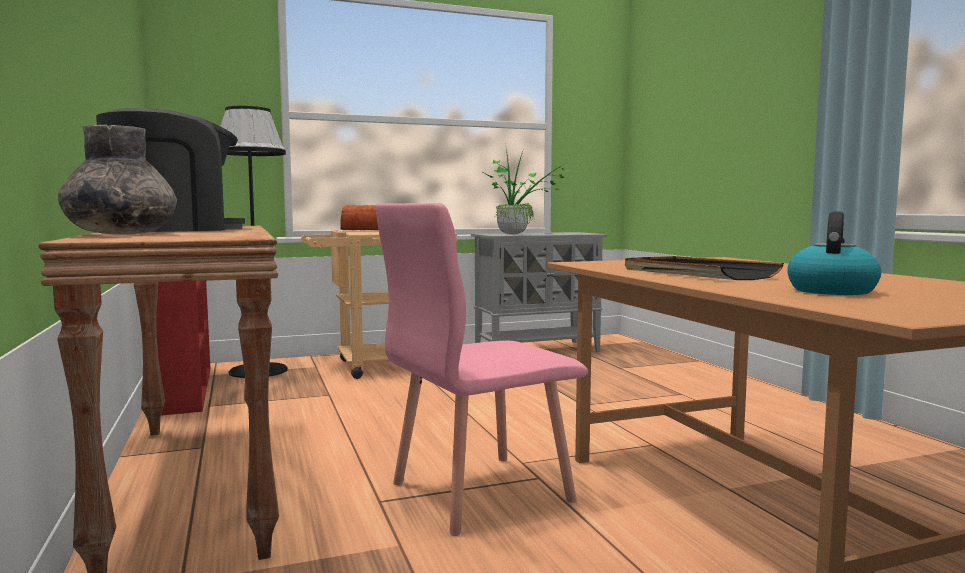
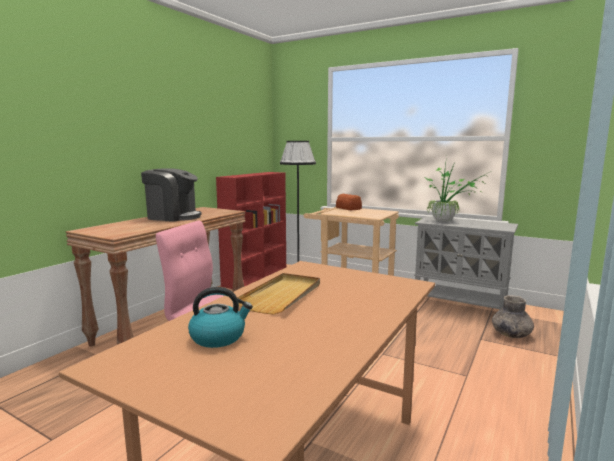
camera: 50 degrees right, 5 degrees up
(121, 234) = (123, 223): grey vase -> grey vase (511, 334)
(696, 273) = (282, 295): black tray -> beige tray

